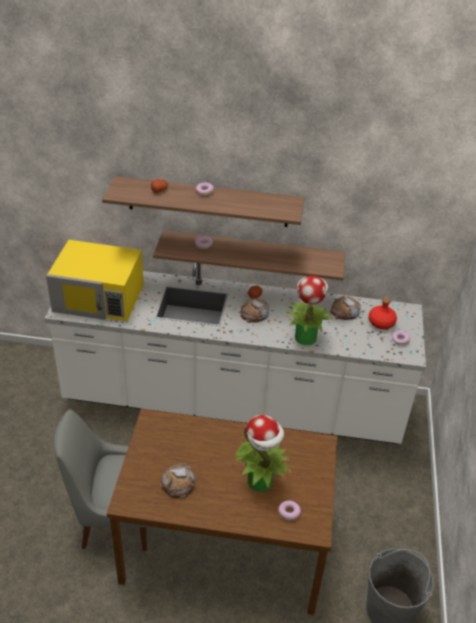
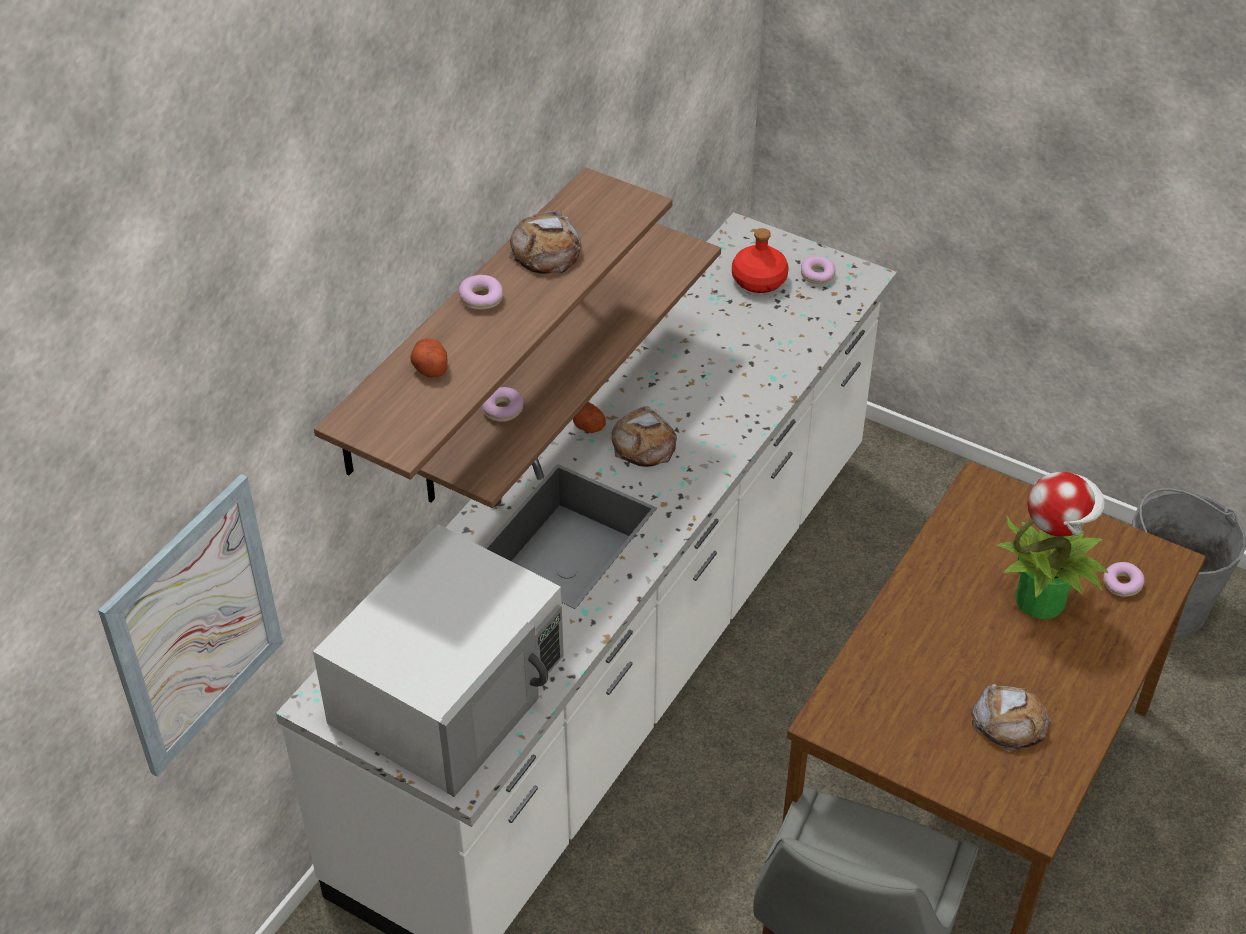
camera: 65 degrees left, 5 degrees up
(45, 198) = (195, 626): none -> picture
(99, 297) = (450, 691): yellow microwave -> white microwave
(305, 337) = (751, 394): potted plant -> none
(345, 311) = (703, 314): bread -> bread (546, 251)

